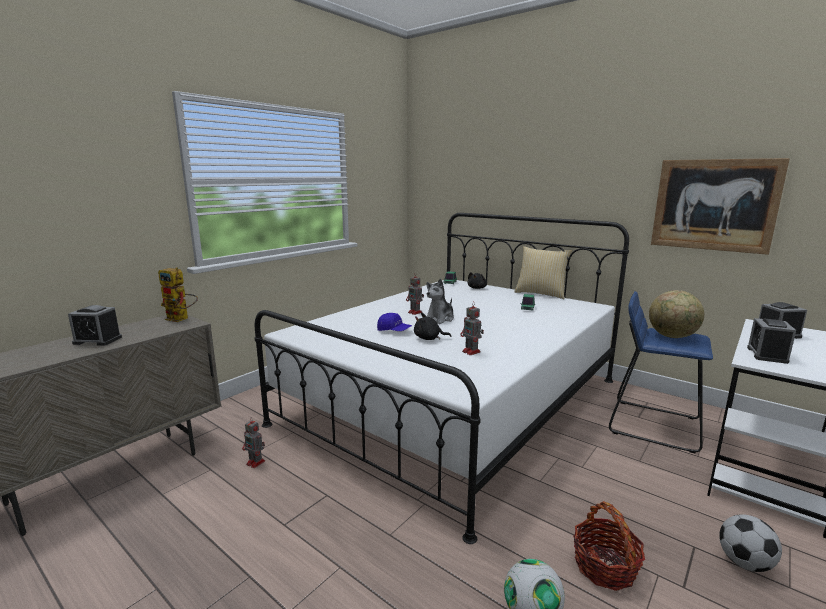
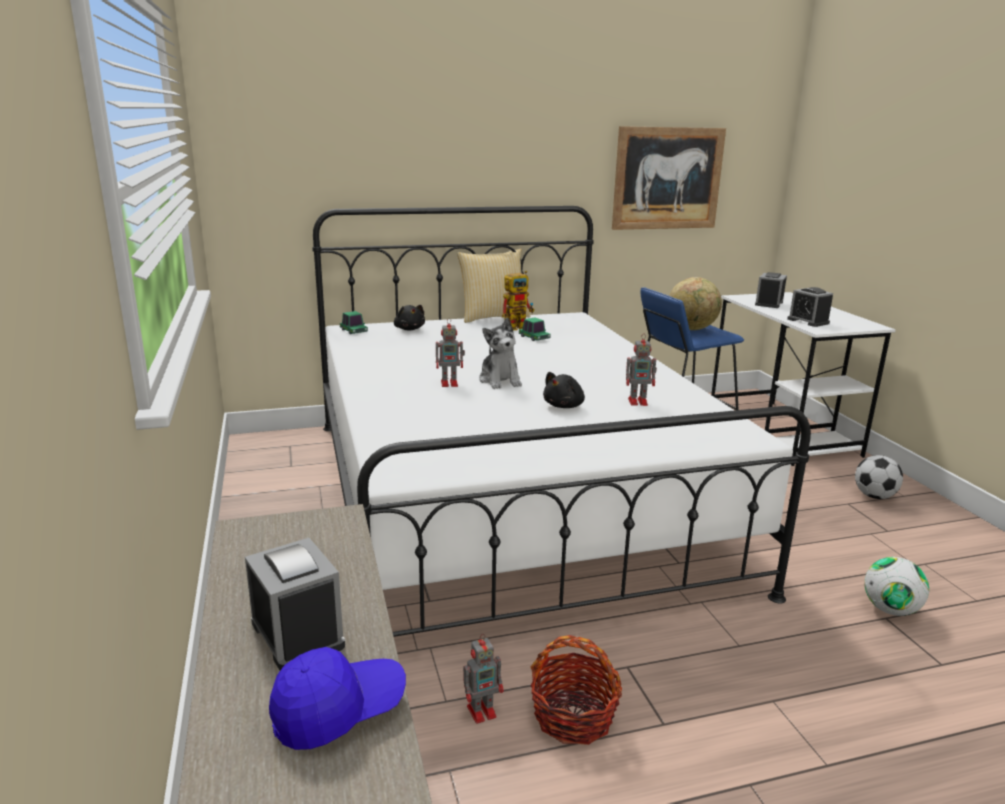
camera: 55 degrees left, 5 degrees up
(97, 340) = (297, 634): alarm clock -> alarm clock turned 75 degrees counterclockwise
(181, 319) = (282, 525): toy robot -> toy robot (518, 326)
(394, 331) = (506, 413): blue cap -> blue cap (338, 711)
(605, 567) = (851, 550): basket -> basket (573, 716)

